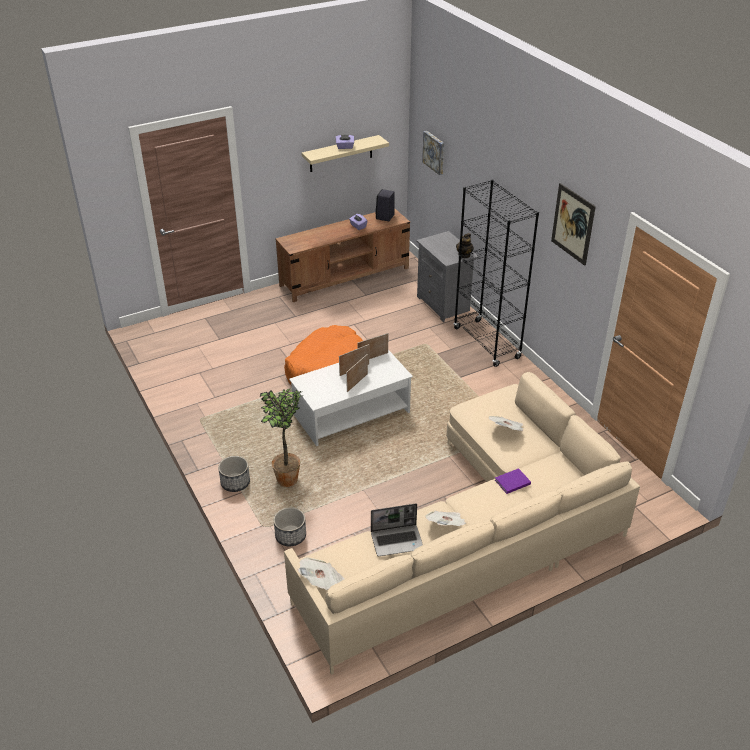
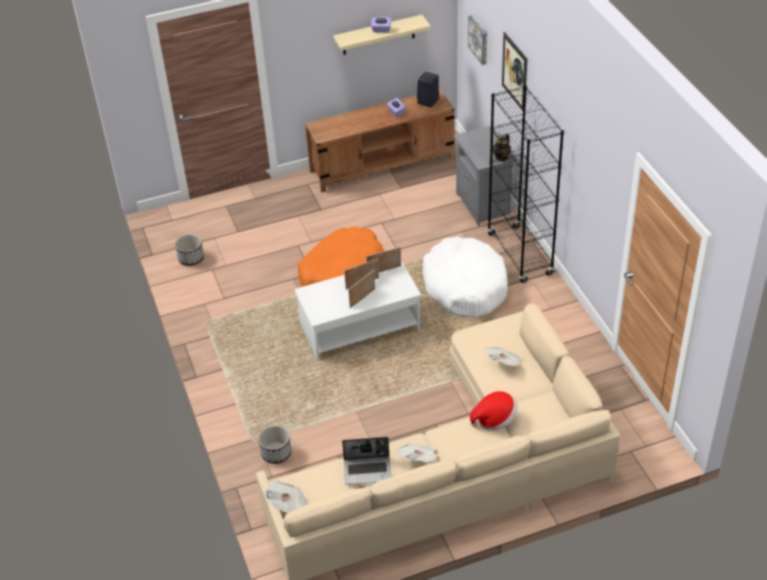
camera: 10 degrees right, 5 degrees up
(235, 483) = (231, 393): planter -> planter (191, 258)
(287, 477) = (282, 391): potted plant -> none
(443, 372) = (465, 286): none -> white dog bed
(511, 482) = (494, 419): purple book -> hat
(573, 224) = (592, 150): picture -> picture (514, 72)

